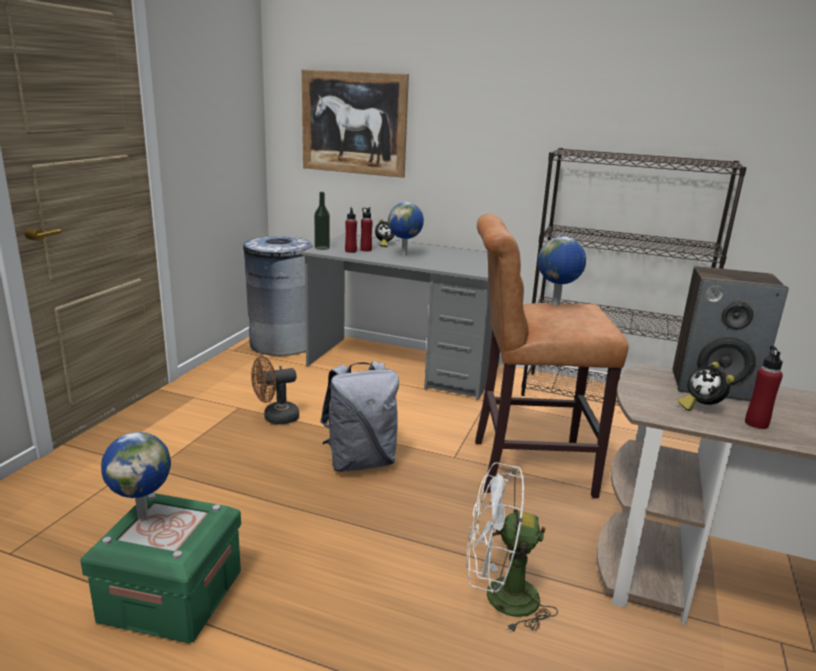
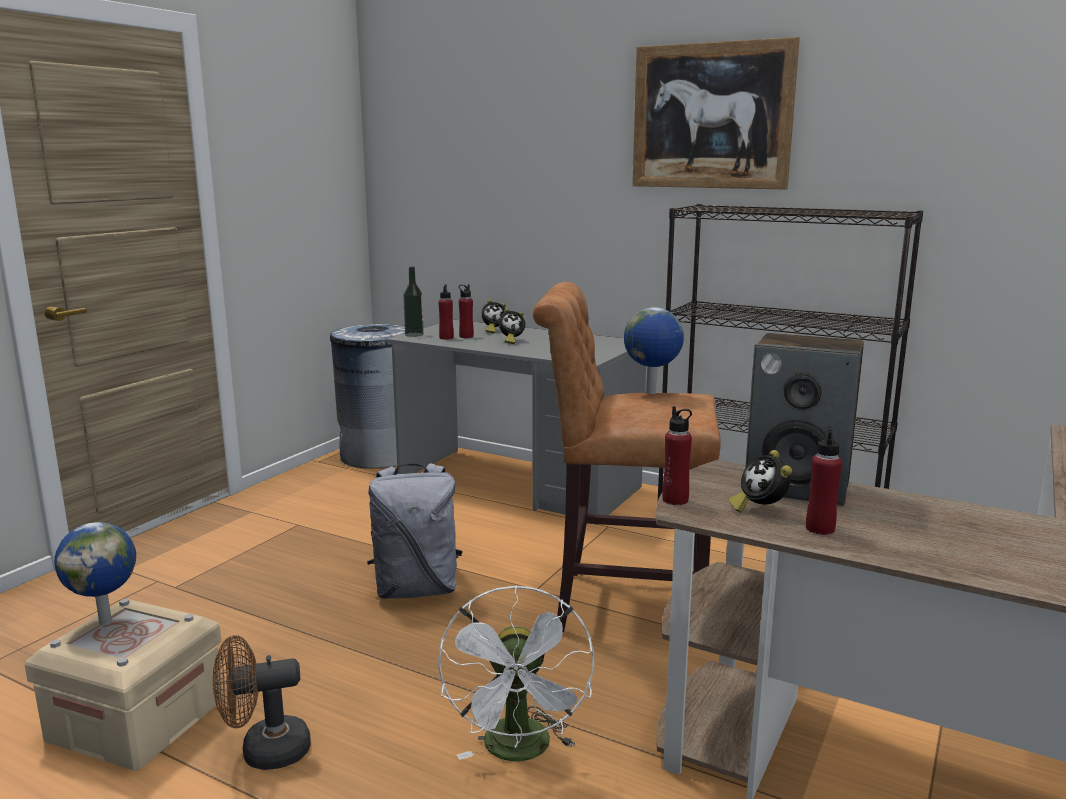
camera: 10 degrees right, 5 degrees down
(172, 595) = (137, 720): green storage box -> beige storage box
(275, 418) = (336, 537): brown fan -> brown fan (264, 751)
(354, 123) = (462, 186): picture -> picture (711, 116)
(405, 254) = (511, 341): globe -> alarm clock
(499, 598) = (520, 752): white fan -> white fan turned 105 degrees counterclockwise
(633, 401) = (675, 500): none -> red bottle

